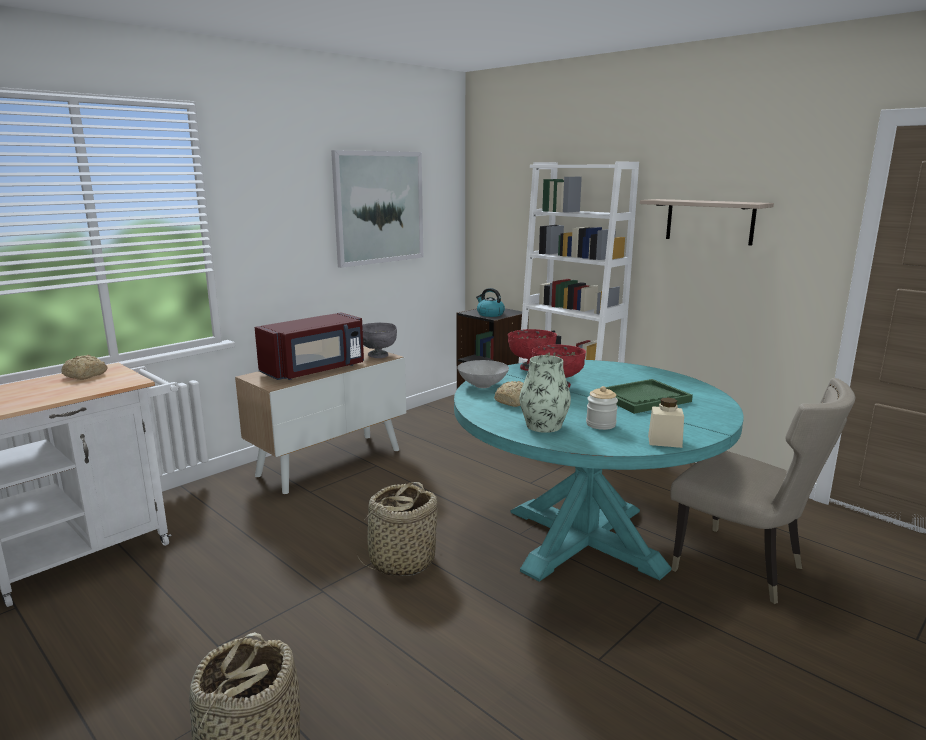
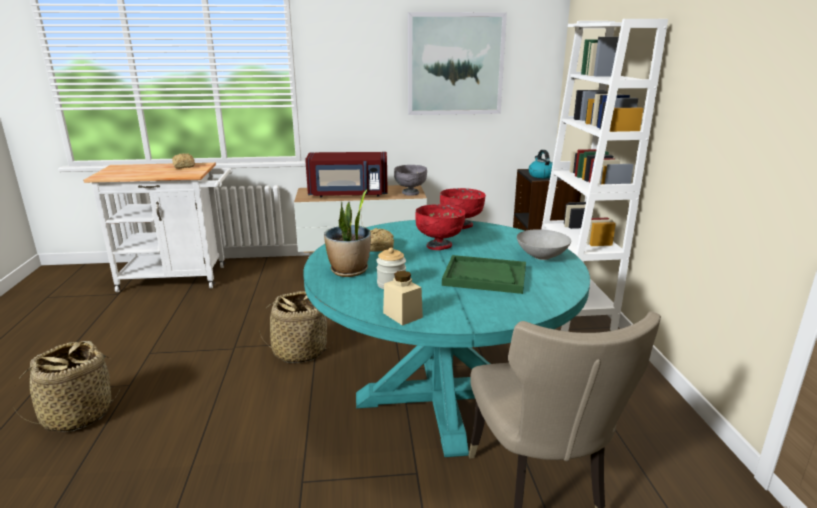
camera: 40 degrees right, 5 degrees up
(482, 386) = (387, 229): grey bowl -> grey bowl (541, 257)
(543, 426) = (349, 271): vase -> potted plant
(709, 221) = (716, 95): shelf -> none

